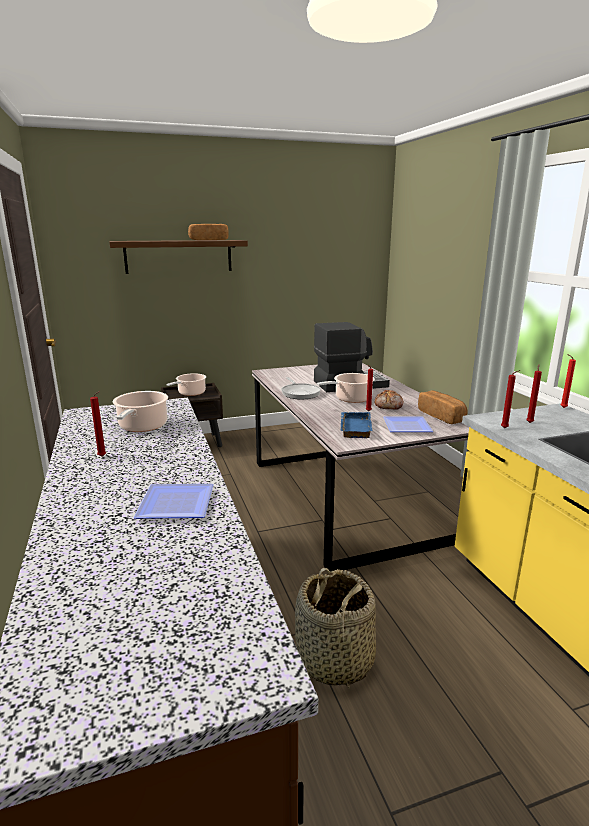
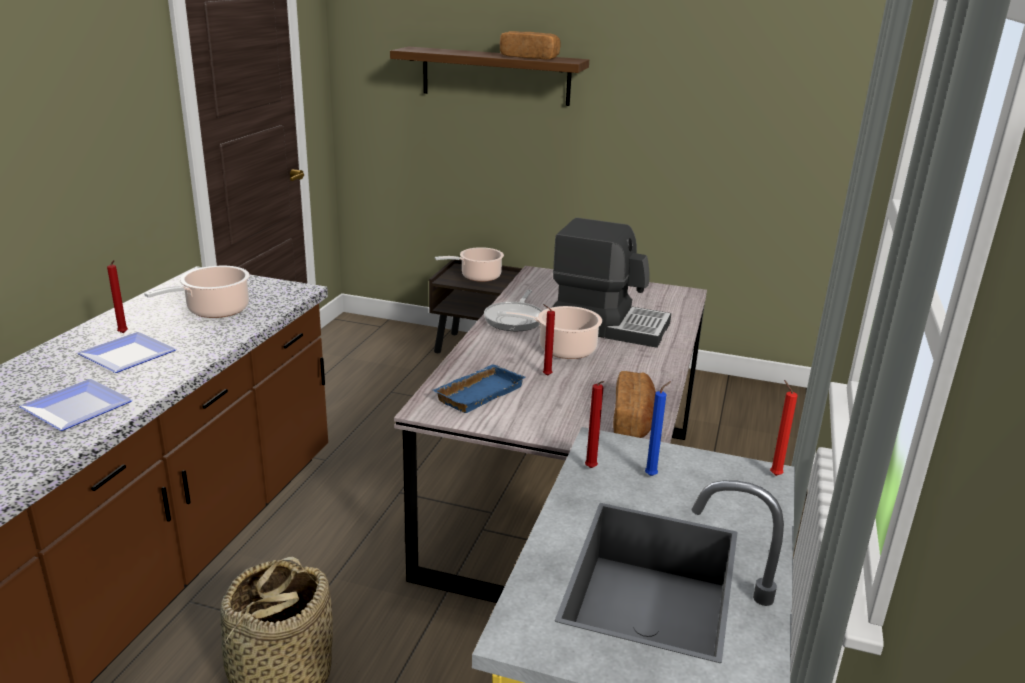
camera: 35 degrees right, 5 degrees up
(389, 406) = (593, 377): bread -> none
(405, 427) = (545, 417): plate -> plate (124, 356)
(529, 422) = (652, 475): red candle -> blue candle

